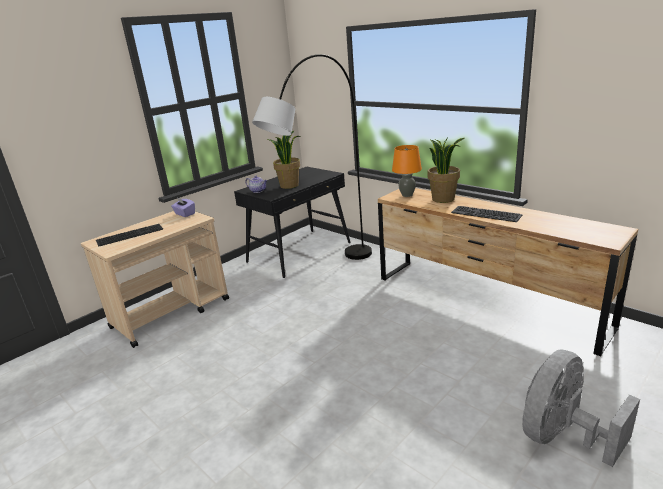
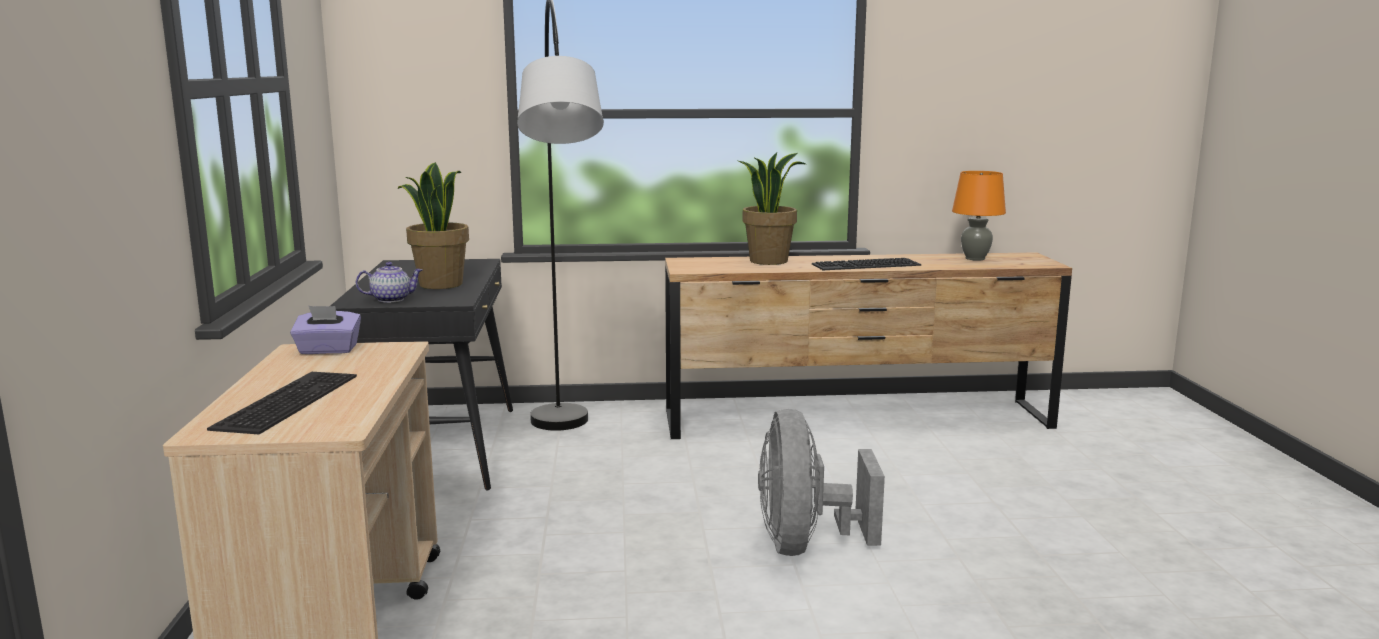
camera: 50 degrees left, 10 degrees down
(407, 195) = (704, 264): orange table lamp -> orange table lamp (975, 258)
(562, 436) = (1160, 502): grey fan -> grey fan (805, 545)

